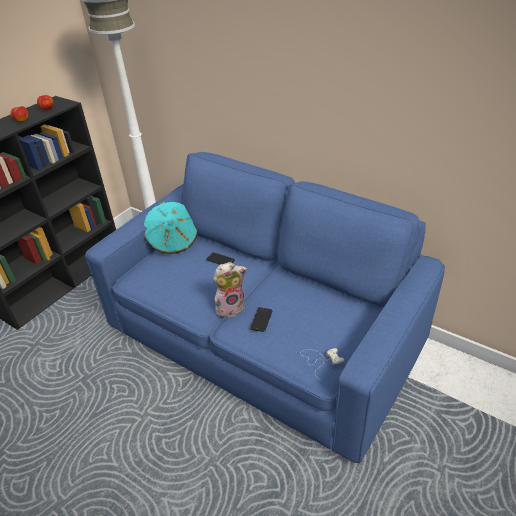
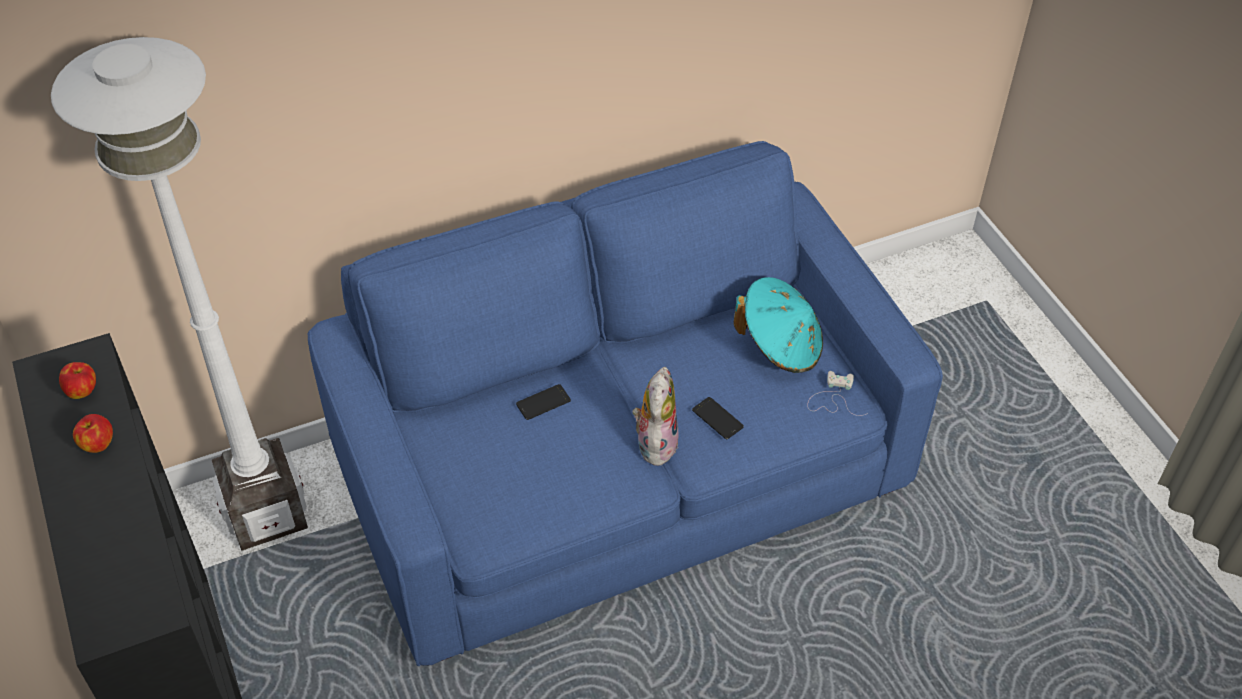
camera: 60 degrees left, 10 degrees up
(173, 241) = (430, 441): turquoise hat -> turquoise hat (780, 346)

